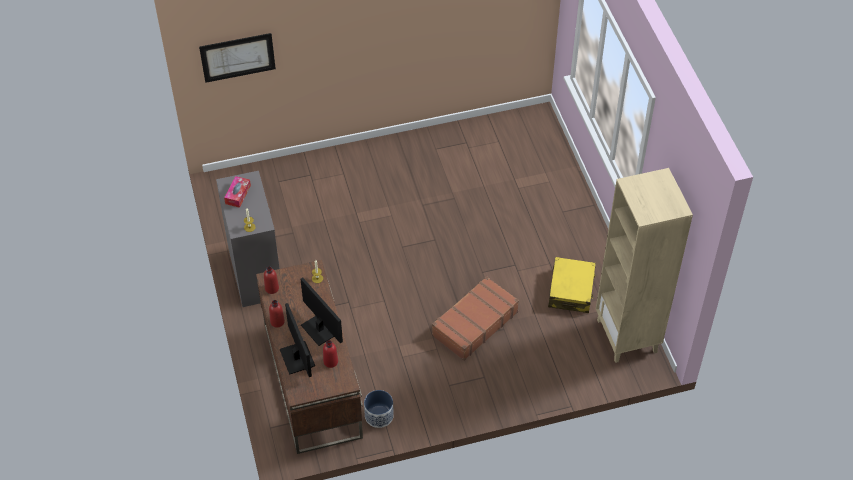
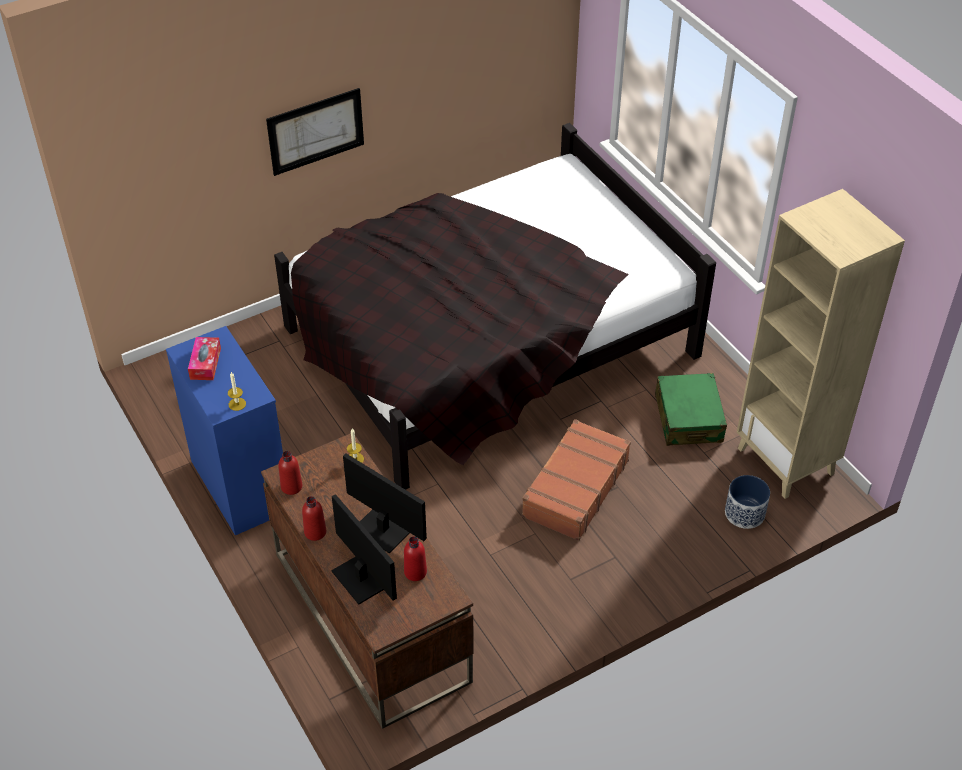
camera: 15 degrees left, 5 degrees down
(237, 57) = (158, 174): picture -> picture (316, 131)
(255, 273) = (240, 485): grey dresser -> blue dresser
(378, 416) = (485, 645): planter -> planter (744, 513)
(452, 206) = (489, 343): none -> black bed
(571, 291) = (688, 418): yellow suitcase -> green suitcase

